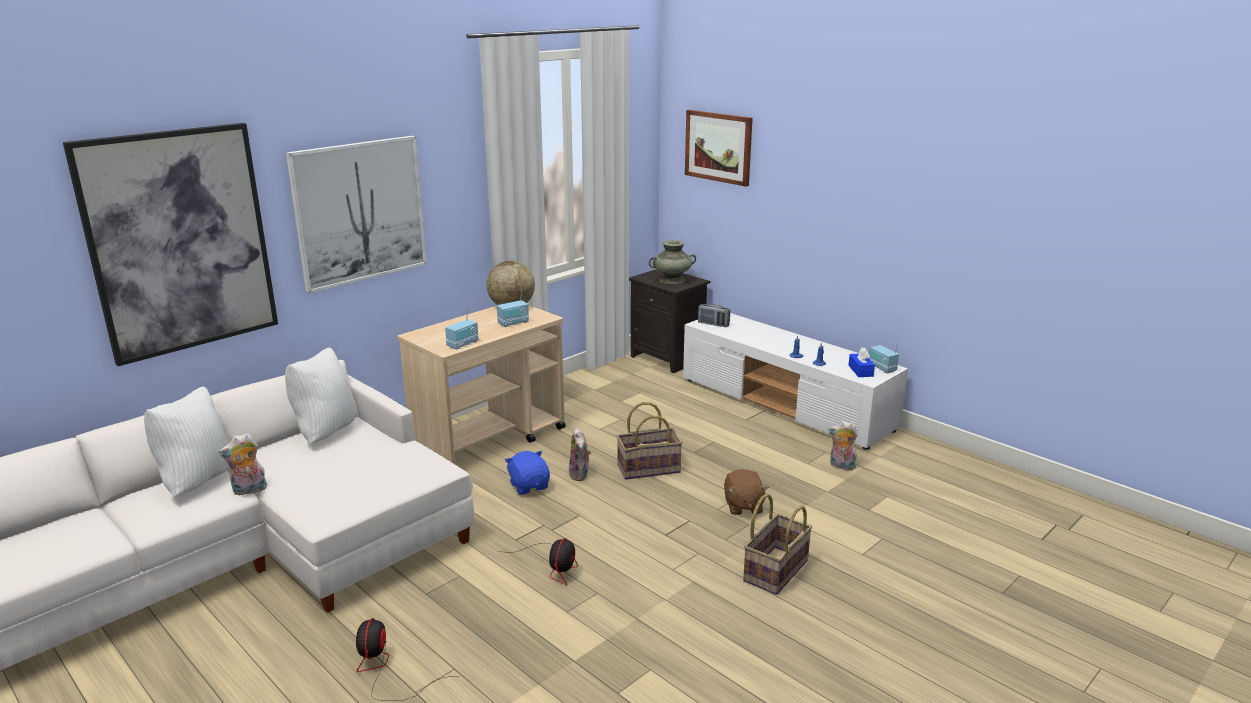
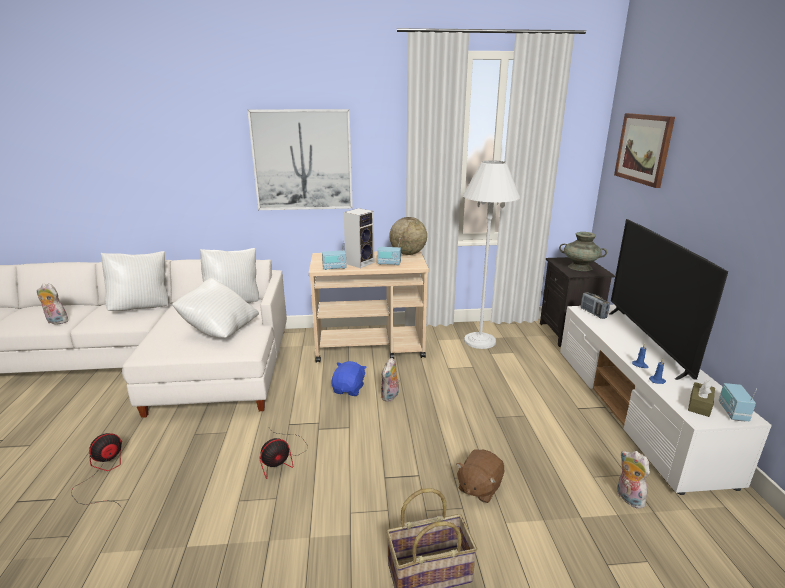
camera: 40 degrees right, 0 degrees up
(180, 241) = (174, 159): picture -> none
(249, 491) = (150, 322): plush toy -> plush toy (55, 322)
(372, 462) = (219, 329): none -> white pillow
(479, 331) = (360, 262): none -> speaker
(595, 393) = (480, 341): none -> white floor lamp
(648, 468) = (444, 414): basket -> none
(780, 336) = (647, 342): none -> television
(860, 371) = (699, 405): blue tissue box -> brown tissue box

